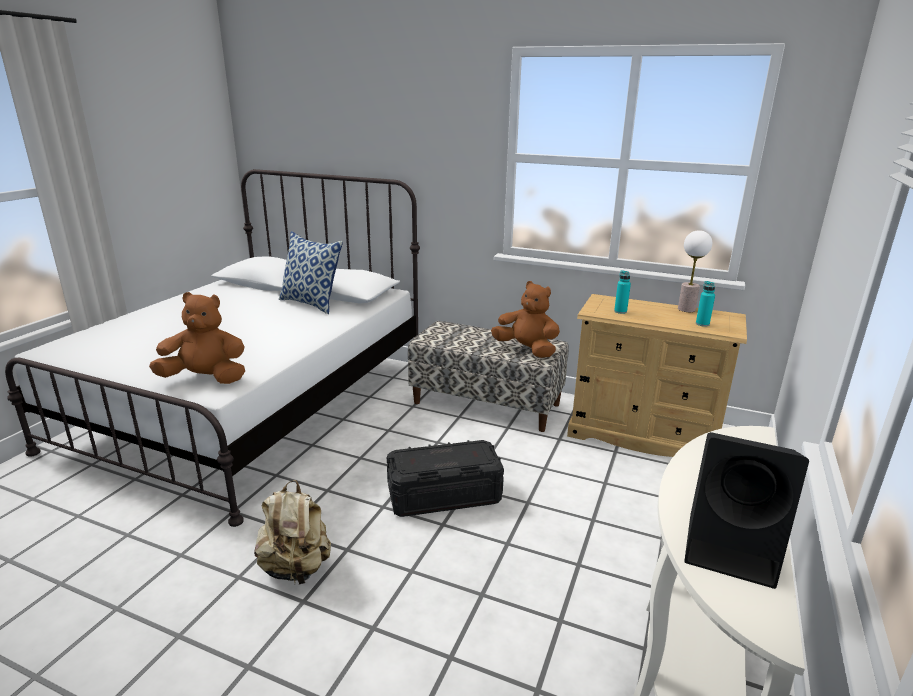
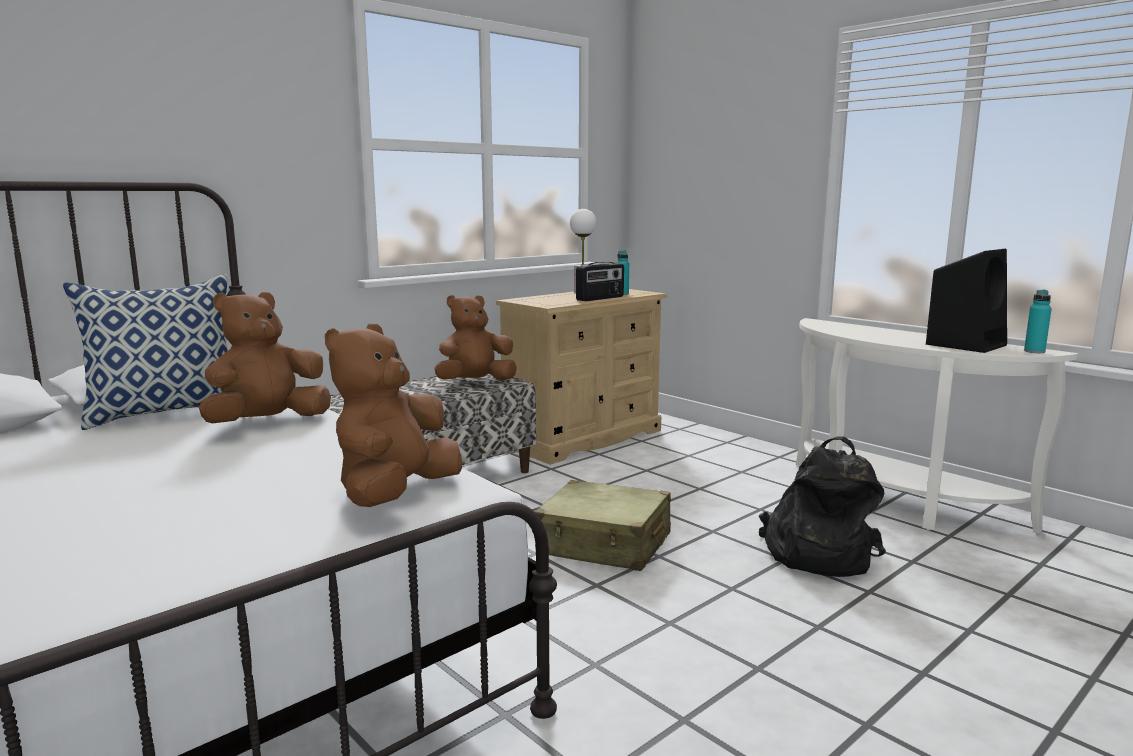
camera: 65 degrees left, 10 degrees down
(296, 568) = (689, 666): beige backpack -> none
(307, 325) = (267, 423): none -> brown plush toy
(444, 495) = (604, 544): black storage box -> beige suitcase
(505, 614) = (816, 554): none -> black backpack
(620, 311) = (561, 301): turquoise bottle -> turquoise bottle (1034, 351)
(660, 321) = (600, 298): none -> radio

